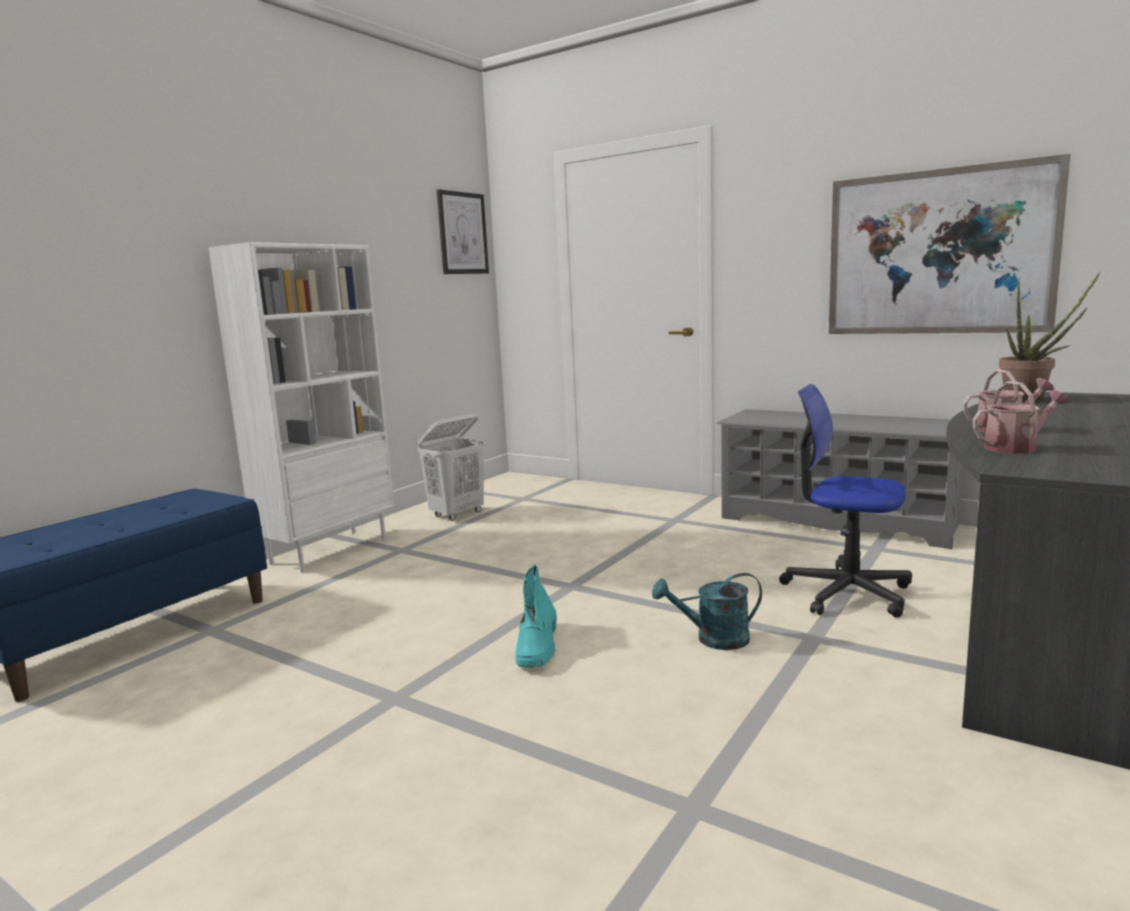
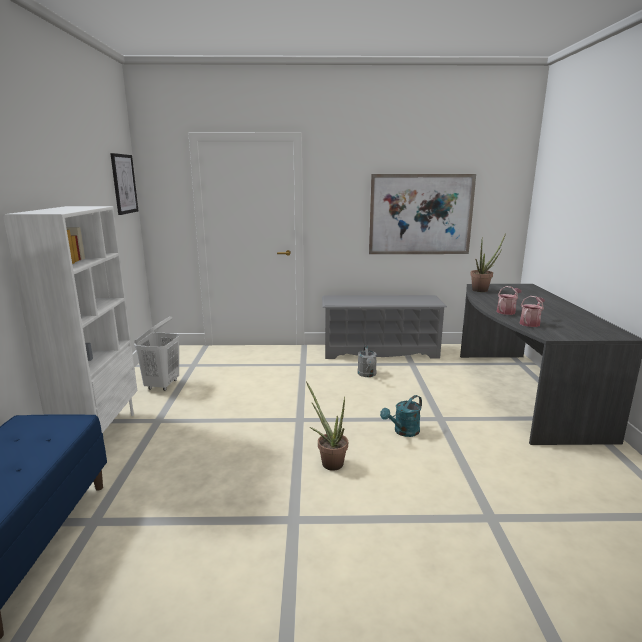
camera: 35 degrees left, 5 degrees up
(537, 647) = (329, 462): turquoise boot -> potted plant
(764, 550) = (367, 375): none -> grey watering can
(846, 592) = (426, 391): office chair -> none

